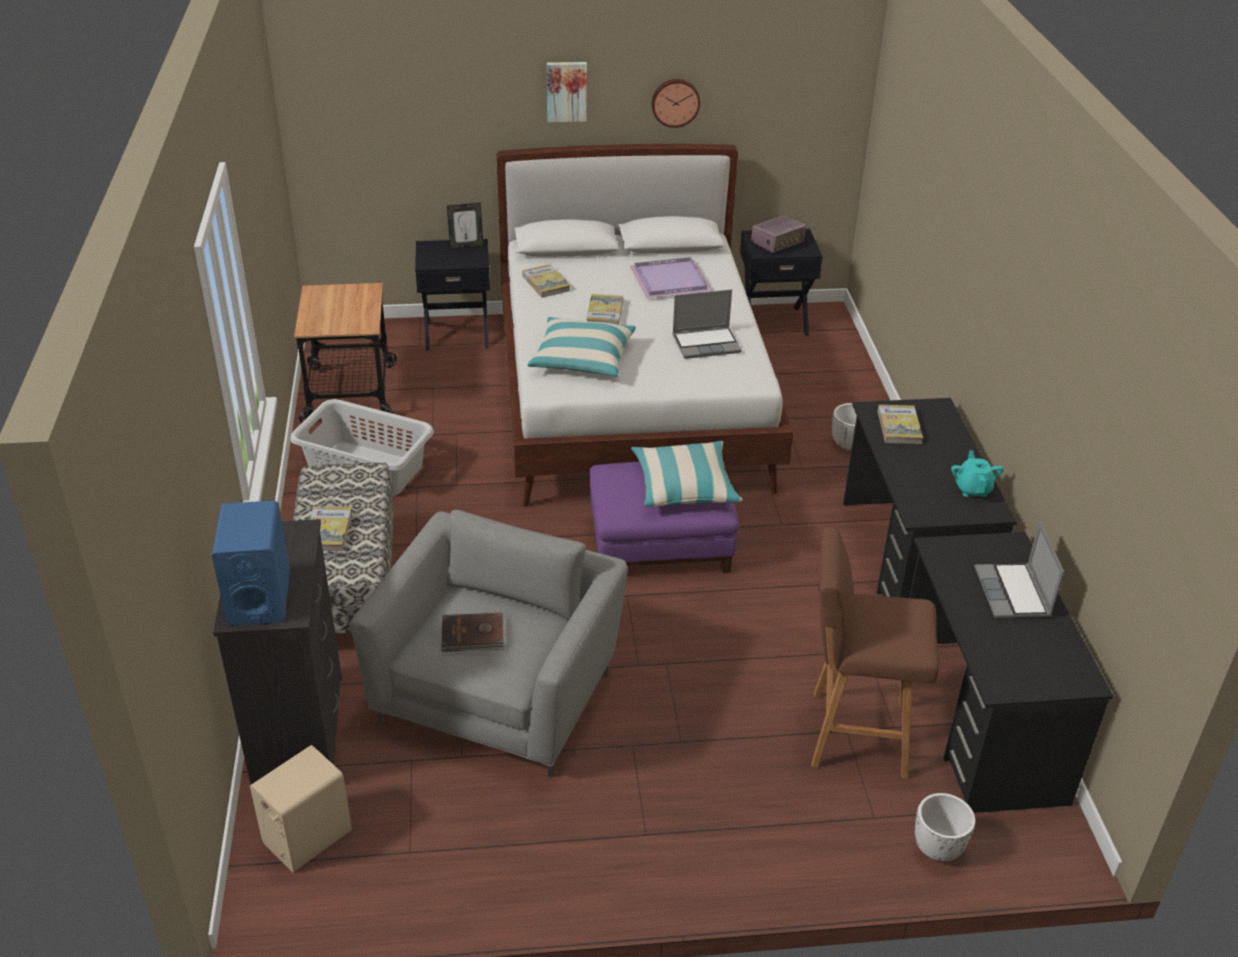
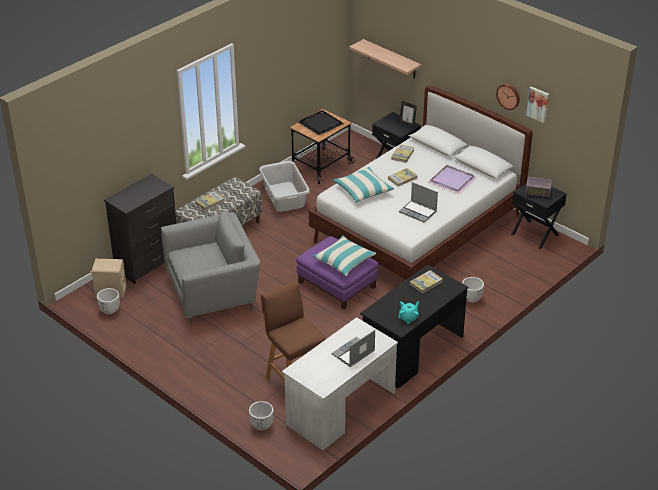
camera: 50 degrees right, 0 degrees up
(259, 597) = (126, 198): blue speaker -> none
(337, 307) = (320, 123): none -> black tray
(363, 875) = (109, 310): none -> white planter
(394, 138) = (391, 59): none -> shelf
(473, 635) = (198, 258): brown book -> none
(566, 91) = (462, 69): picture -> picture (538, 104)
(979, 720) = (340, 409): black desk -> white desk

